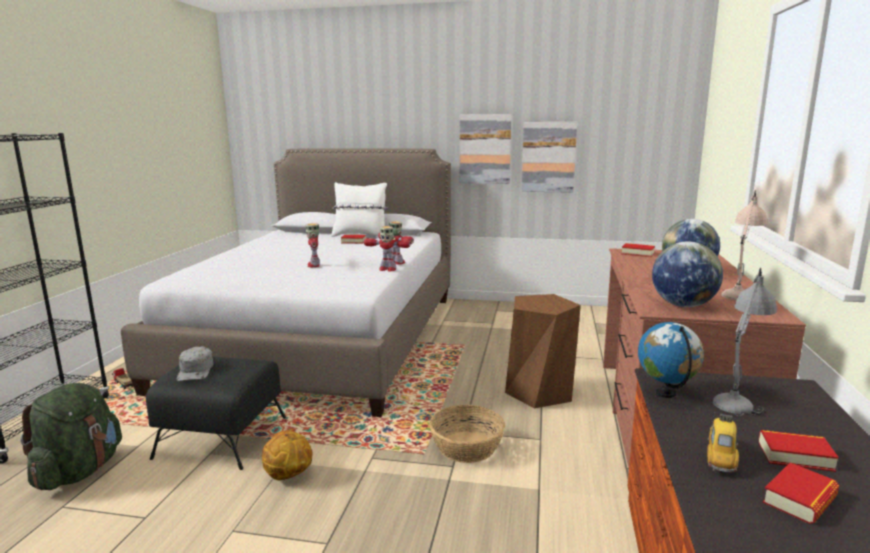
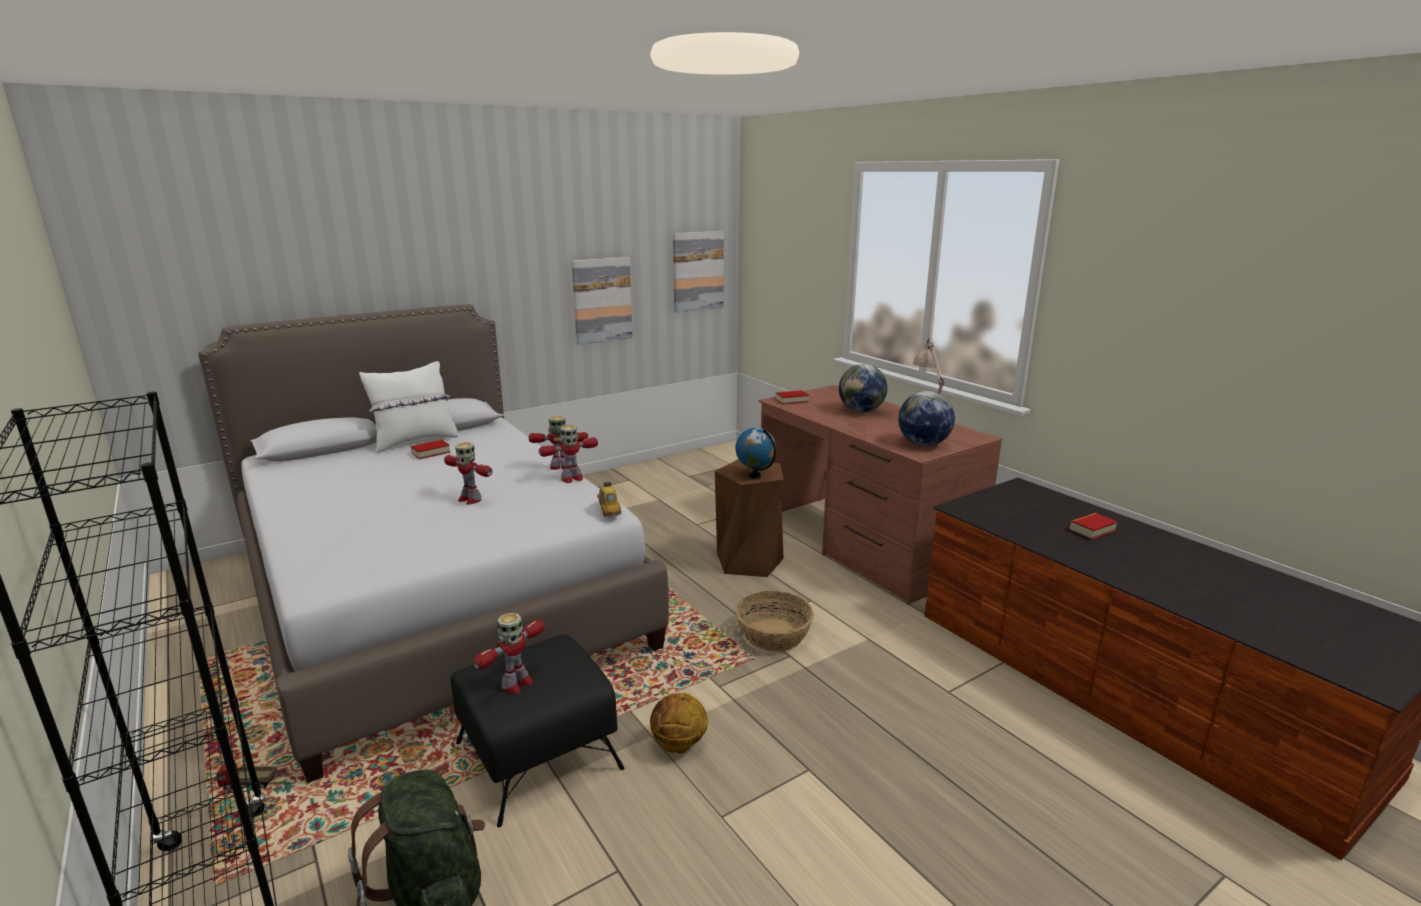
camera: 45 degrees left, 5 degrees up
(195, 370) = (516, 684): grey cap -> toy robot
(485, 149) = (529, 297): picture -> picture (697, 271)
(666, 393) = (982, 518): globe -> globe (755, 475)
(720, 457) = (1073, 547): toy car -> toy car (608, 511)
(739, 398) = (1014, 504): grey table lamp -> none
(799, 500) = (1132, 553): book -> none

